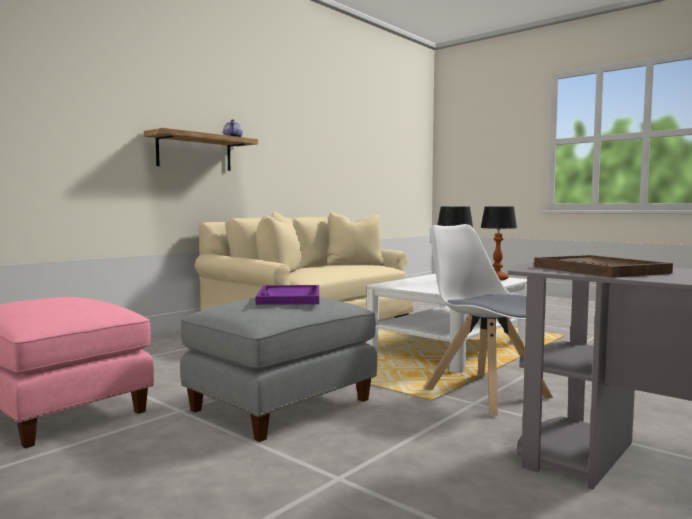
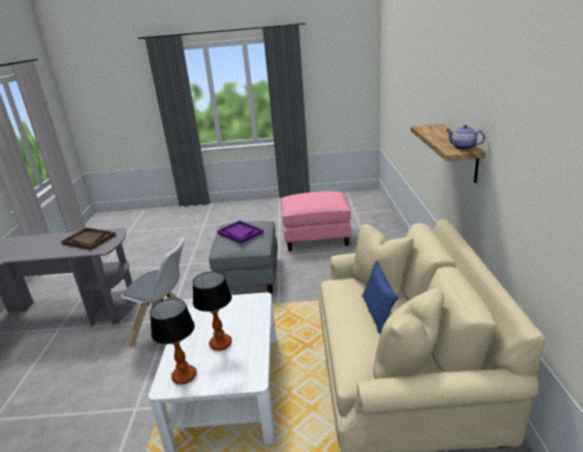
camera: 140 degrees right, 20 degrees up
(323, 267) = (378, 313): none -> blue pillow

